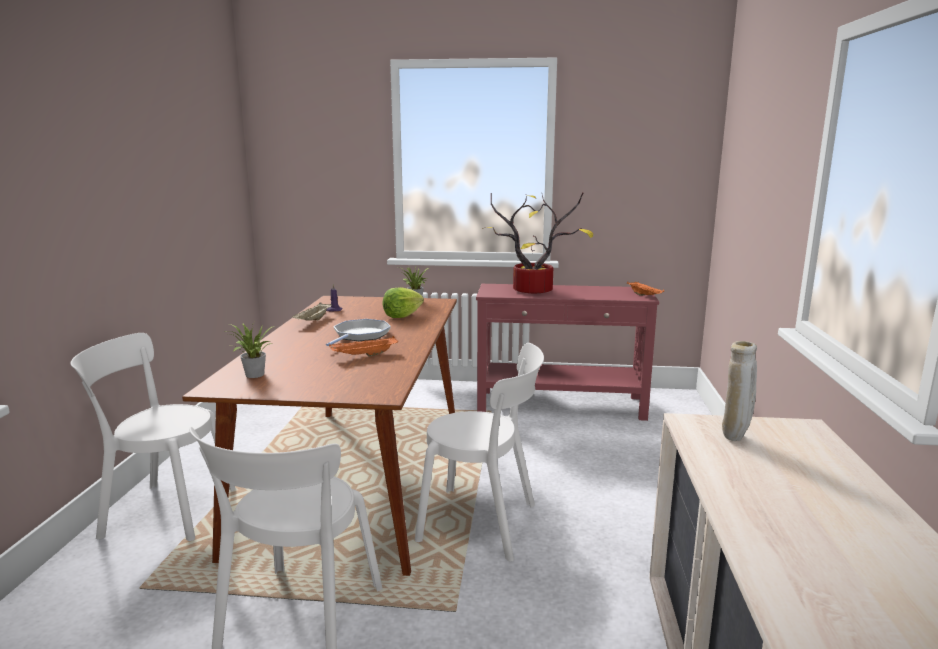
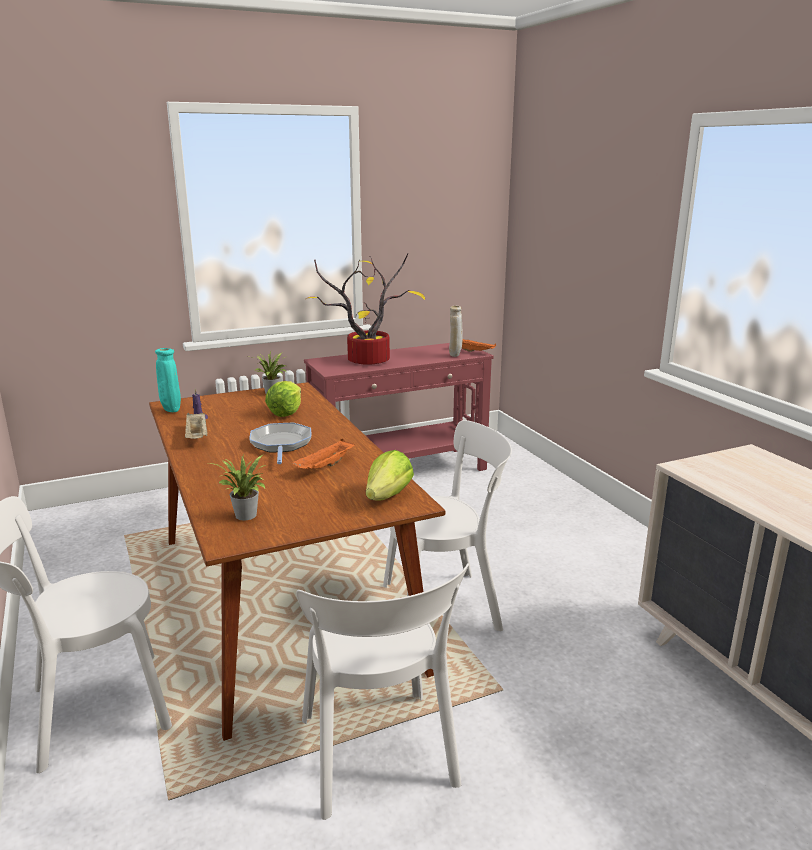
camera: 30 degrees left, 5 degrees up
(326, 303) = (171, 411): none -> turquoise vase
(373, 385) = (388, 496): none -> lettuce
(735, 438) = (727, 473): beige vase -> beige vase (455, 356)

